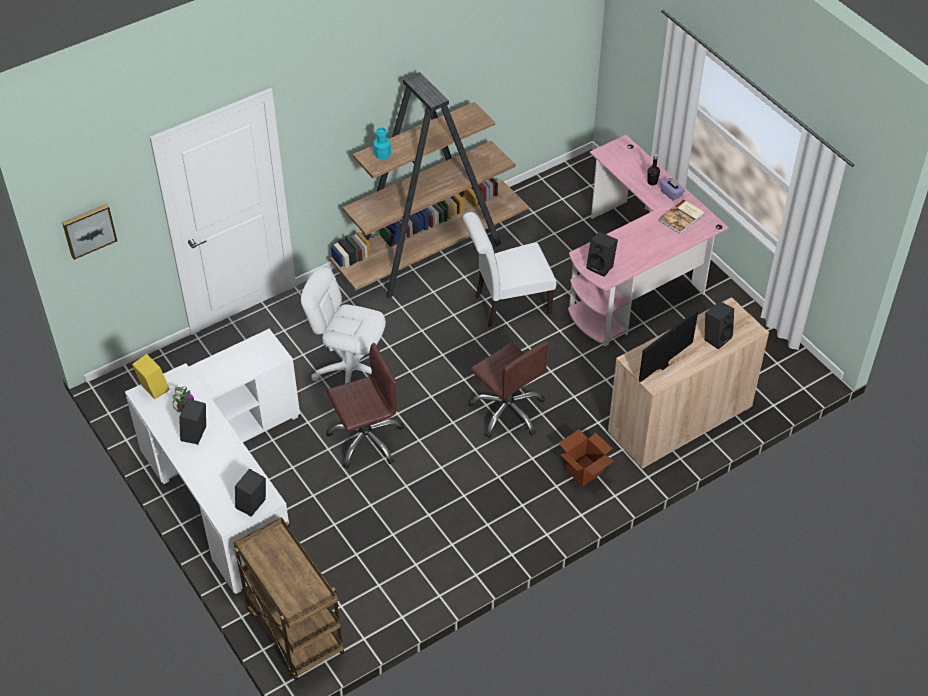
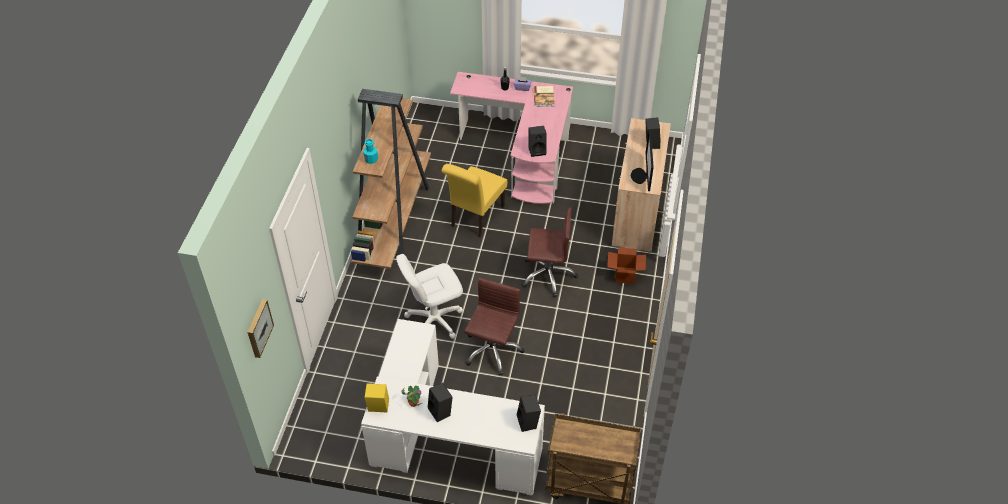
camera: 45 degrees left, 0 degrees up
(507, 305) = (475, 218): white chair -> yellow chair

